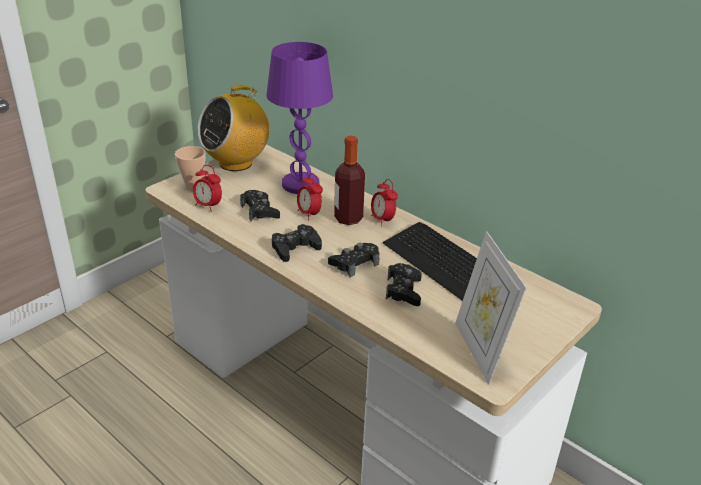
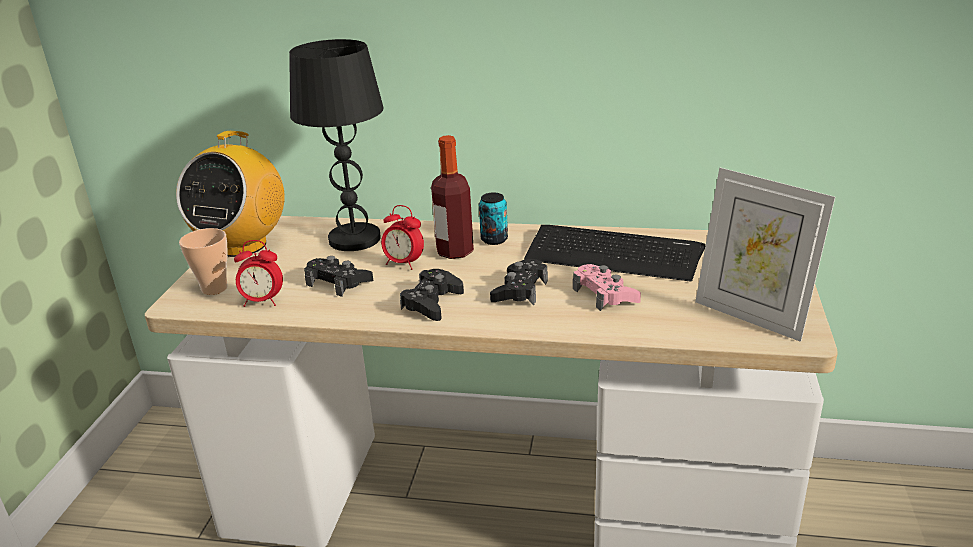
camera: 30 degrees left, 5 degrees down
(300, 184) = (354, 239): purple table lamp -> black table lamp
(382, 220) = (494, 239): alarm clock -> can
(403, 290) = (605, 294): black game controller -> pink game controller

